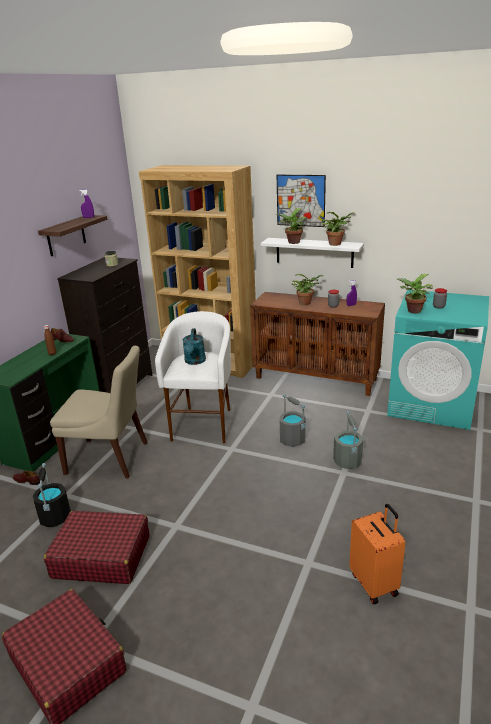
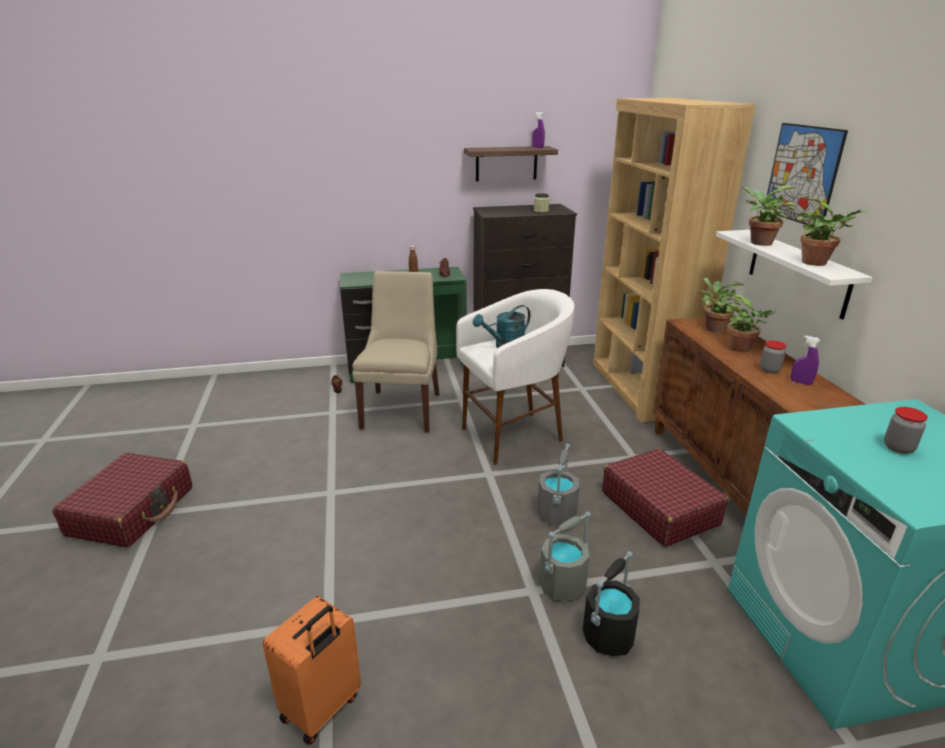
camera: 55 degrees right, 0 degrees up
(55, 517) = (301, 421): black bucket -> black bucket (608, 635)
(101, 556) = (264, 468): red suitcase -> red suitcase (659, 508)
(110, 458) = (402, 409): beige chair -> beige chair turned 150 degrees counterclockwise
(412, 311) = (822, 425): potted plant -> potted plant (712, 328)

